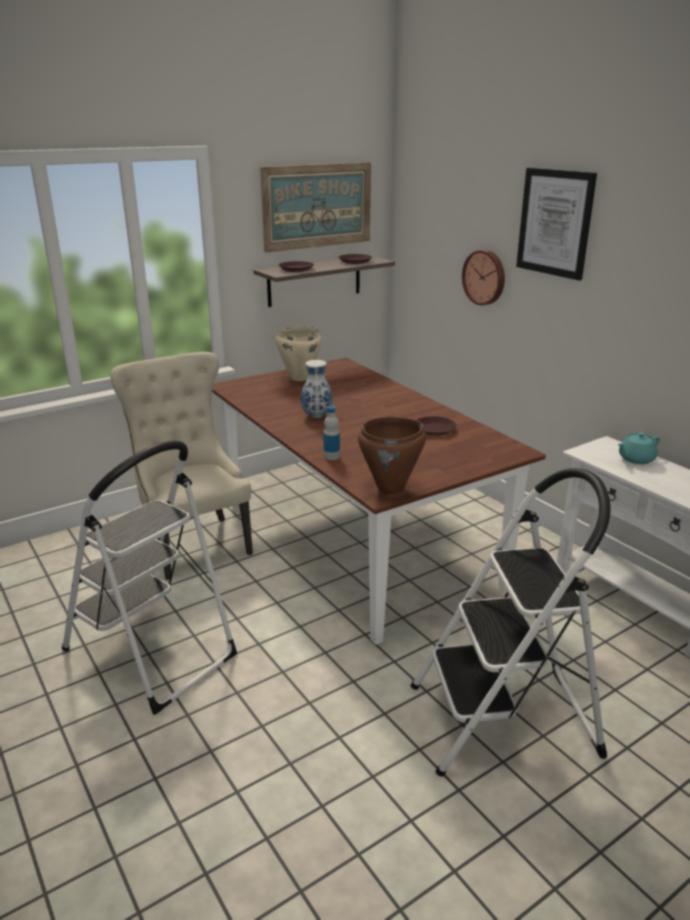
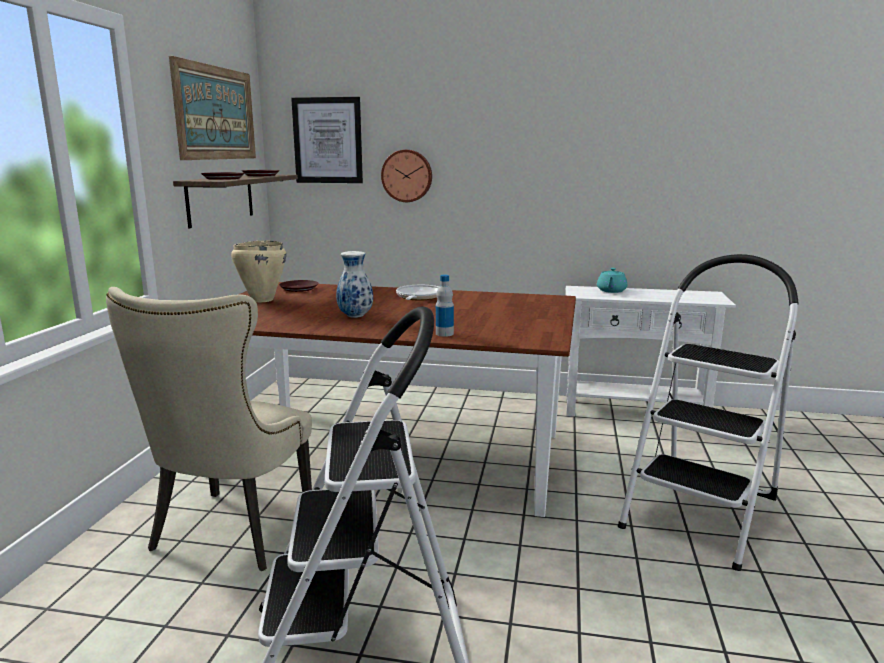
camera: 45 degrees left, 10 degrees down
(194, 546) = (232, 532): beige chair -> beige chair turned 90 degrees counterclockwise
(391, 489) = (545, 337): brown cooking pot -> none
(405, 410) = (418, 297): none -> frying pan
(435, 429) = (472, 301): brown plate -> brown plate (299, 288)
(555, 223) = (483, 114): picture -> picture (328, 140)

